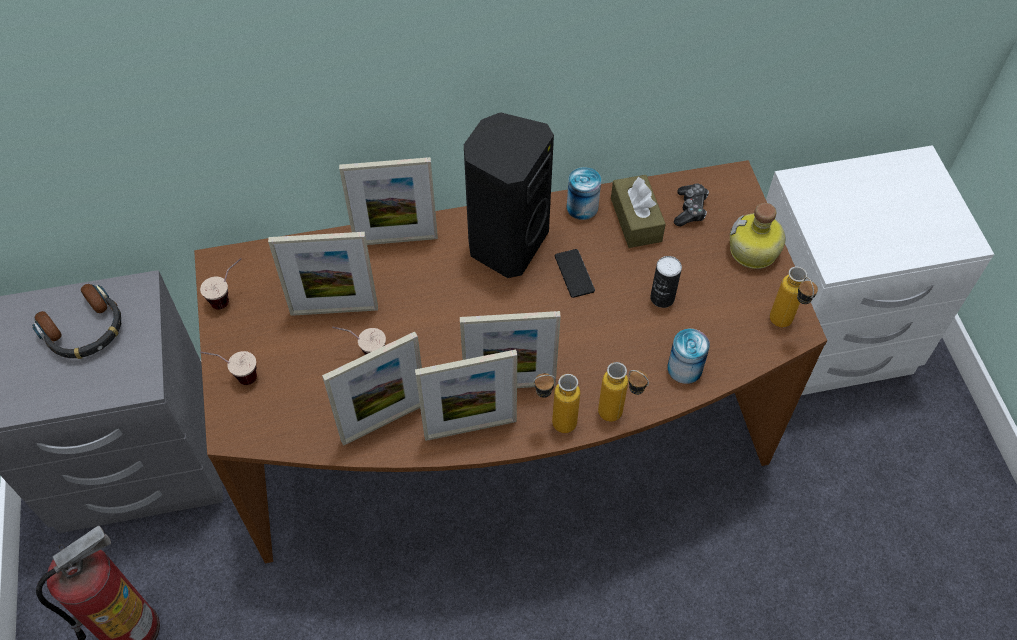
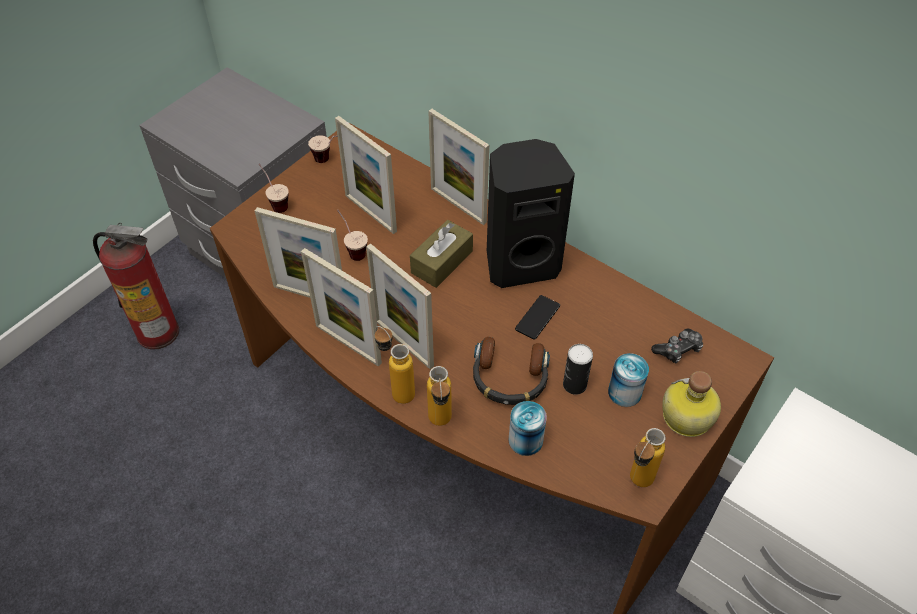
camera: 50 degrees right, 5 degrees down
(85, 330) = (251, 122): headphones -> headphones (509, 378)
(582, 207) = (602, 284): can -> can (624, 392)
(636, 220) = (628, 322): brown tissue box -> brown tissue box (442, 262)

